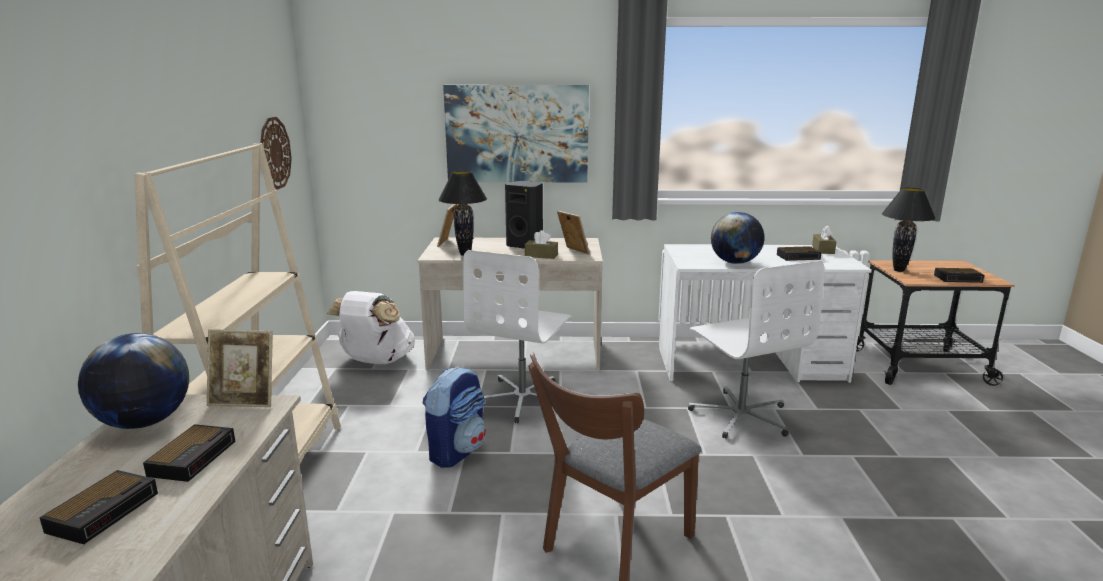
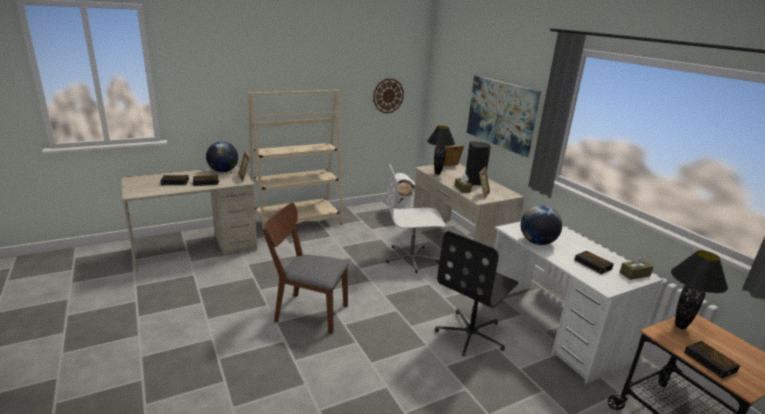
camera: 60 degrees right, 5 degrees up
(456, 451) = (349, 255): backpack -> none
(741, 415) = (471, 334): white office chair -> black office chair

